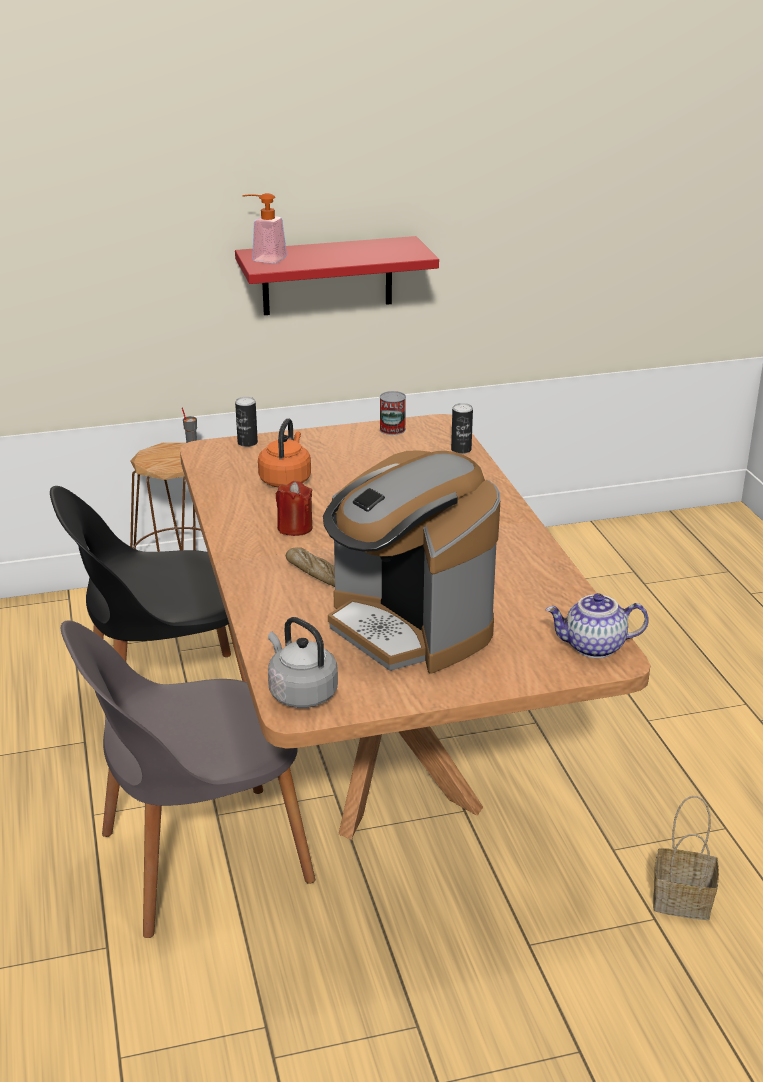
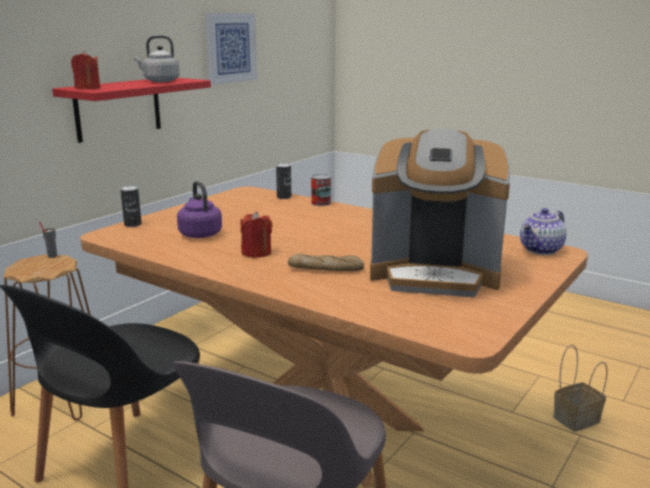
camera: 40 degrees left, 10 degrees down
(264, 258) = (87, 88): soap dispenser -> red candle
(286, 479) = (199, 234): orange kettle -> purple kettle
(300, 693) = (450, 329): grey kettle -> grey kettle (159, 81)
(392, 429) = (223, 198): can -> can (321, 203)
(536, 193) = (230, 48): none -> picture

